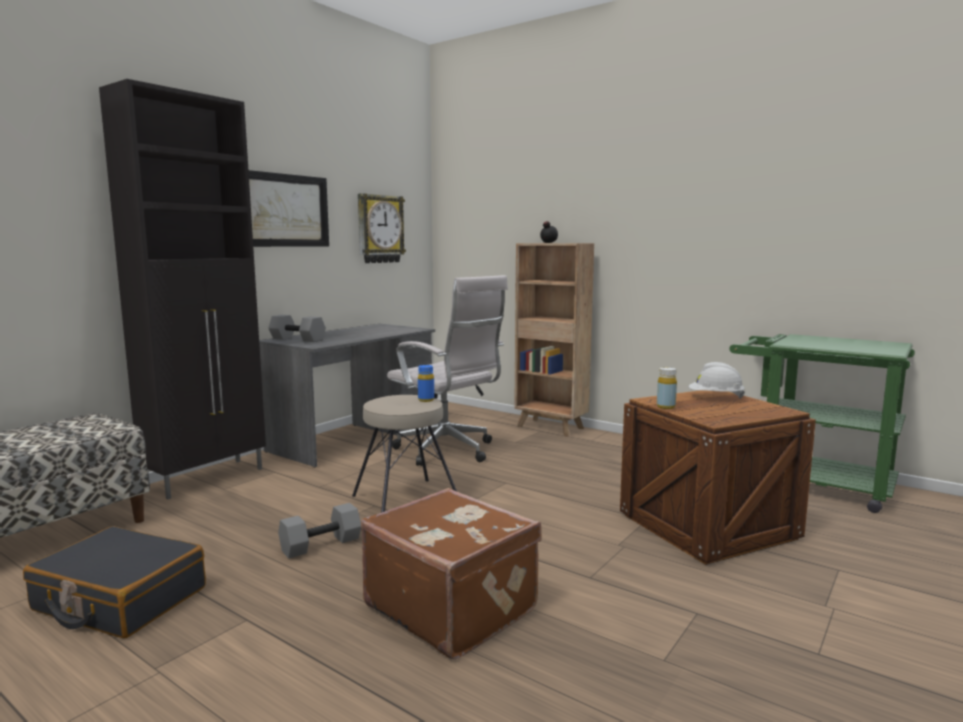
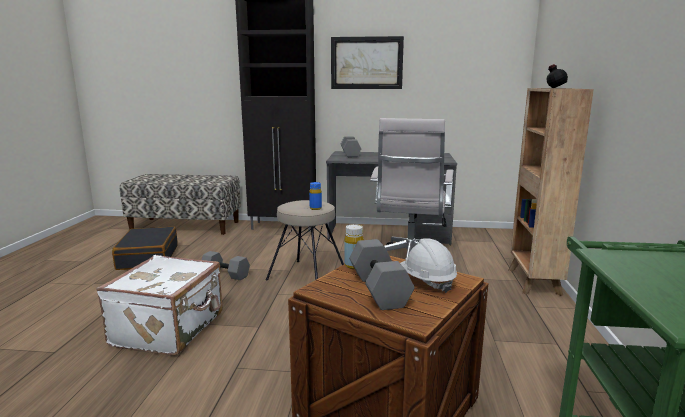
camera: 60 degrees right, 5 degrees up
(379, 229) = (460, 74): wall clock -> none
(452, 607) = (170, 329): brown suitcase -> white suitcase
(724, 409) = (377, 289): none -> grey dumbbell

